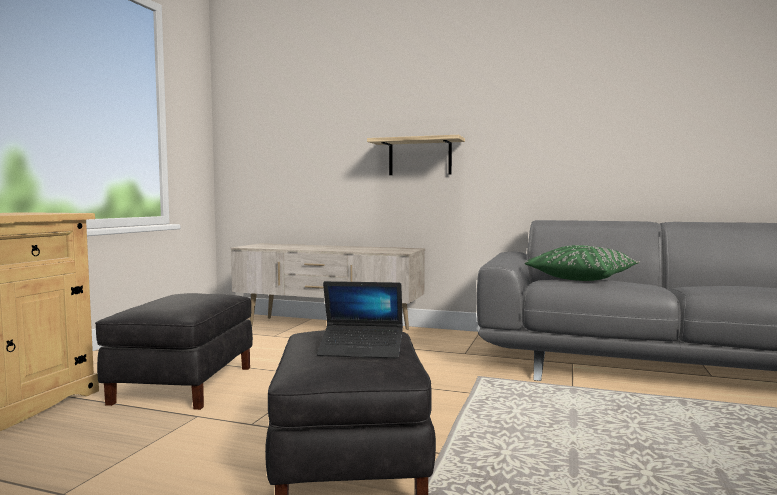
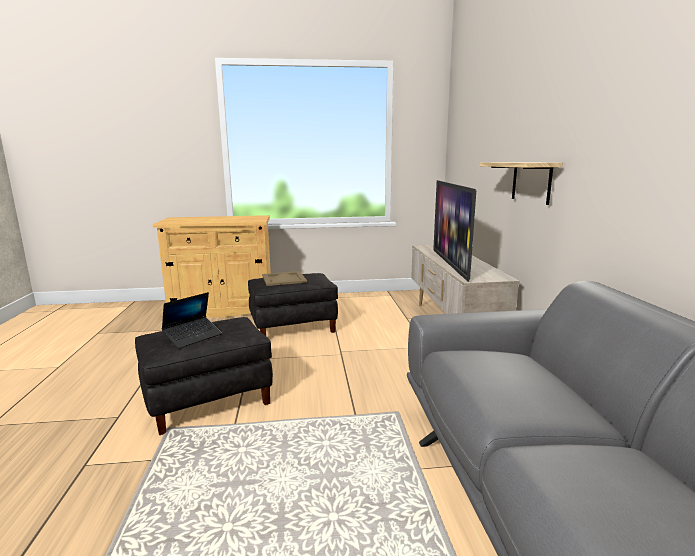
camera: 65 degrees right, 10 degrees up
(171, 303) = (284, 279): none -> beige tray
(341, 249) = (451, 264): none -> television
(361, 350) = (193, 337): laptop -> laptop turned 120 degrees counterclockwise
(581, 278) = (507, 369): green pillow -> none

